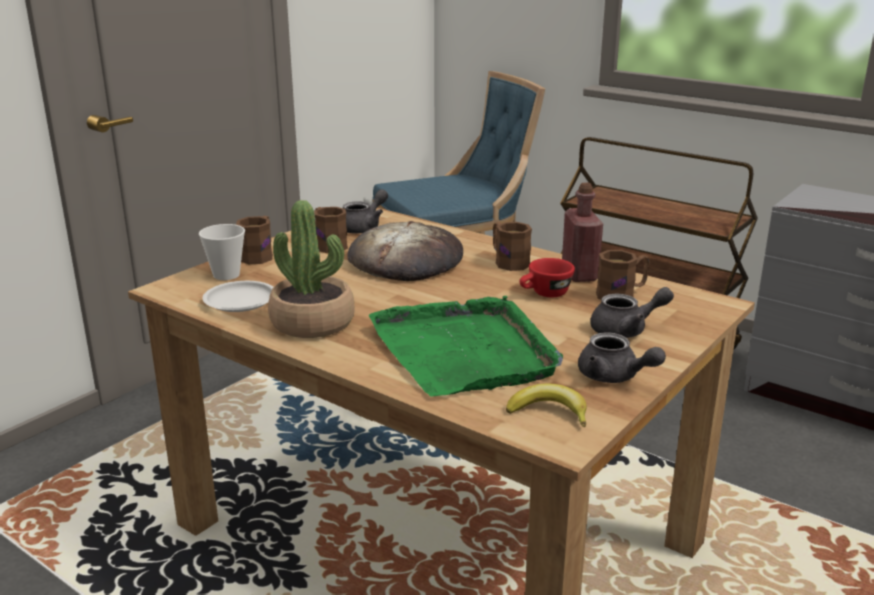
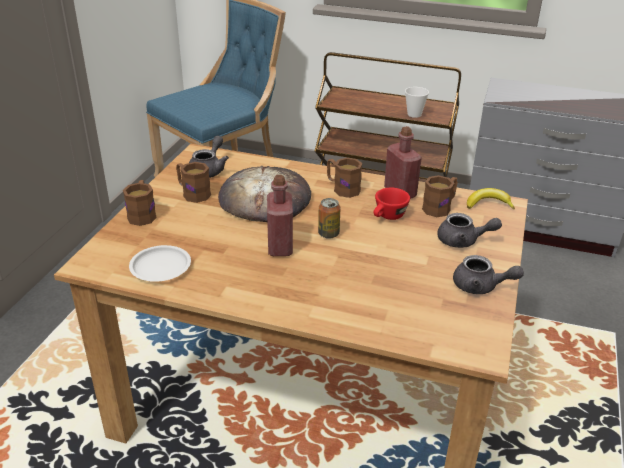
camera: 20 degrees left, 10 degrees up
(226, 275) = (129, 241): cup -> cup (414, 114)
(312, 322) = (235, 279): potted plant -> none
(388, 303) = (280, 247): none -> red bottle
(456, 299) = (328, 234): none -> can
(465, 351) = (367, 284): green tray -> none
(549, 412) = (458, 329): banana -> banana (488, 204)
(626, 330) = (463, 241): grey teapot -> grey teapot turned 45 degrees clockwise

